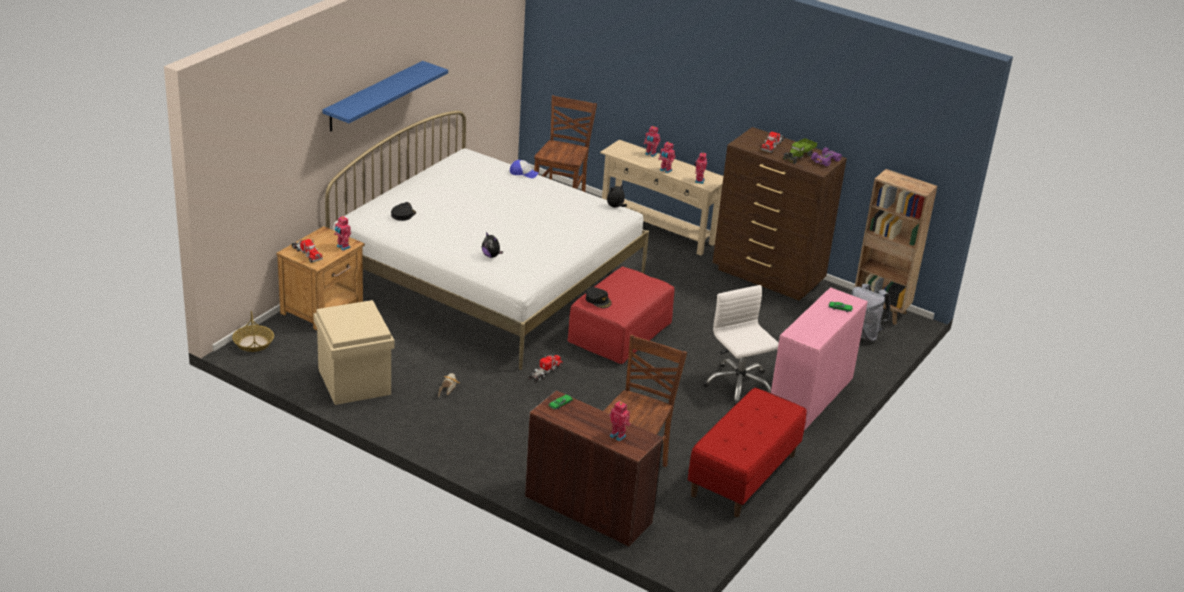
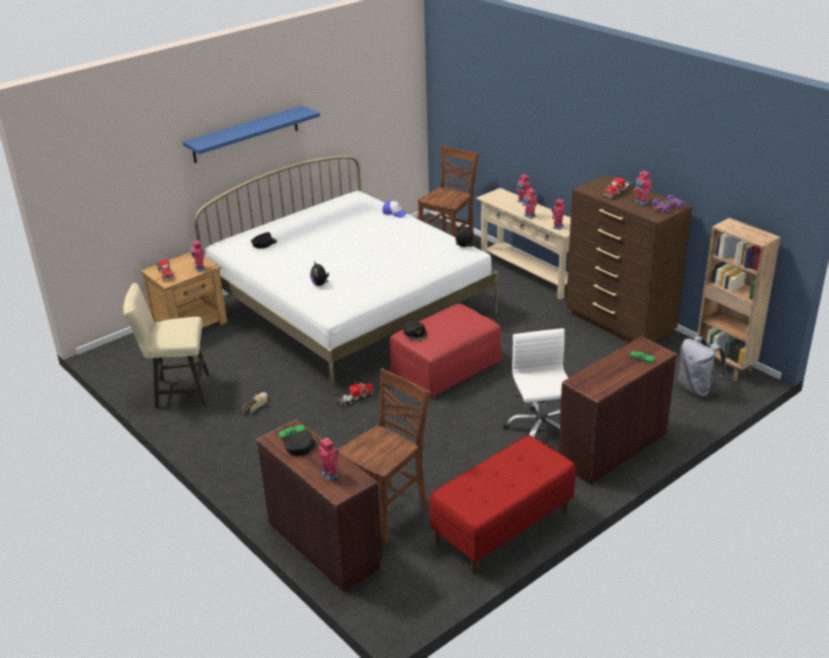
camera: 20 degrees right, 0 degrees up
(253, 343) = (114, 350): basket -> none
(353, 381) = (177, 392): beige storage box -> beige stool
(576, 414) = (301, 446): none -> black cap
(799, 156) = (641, 202): toy truck -> toy robot
(809, 396) = (611, 448): pink desk -> brown desk

